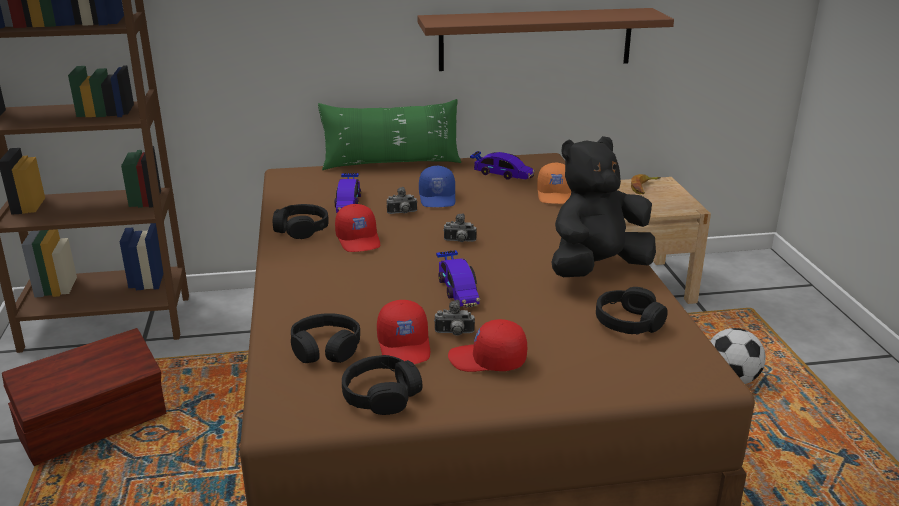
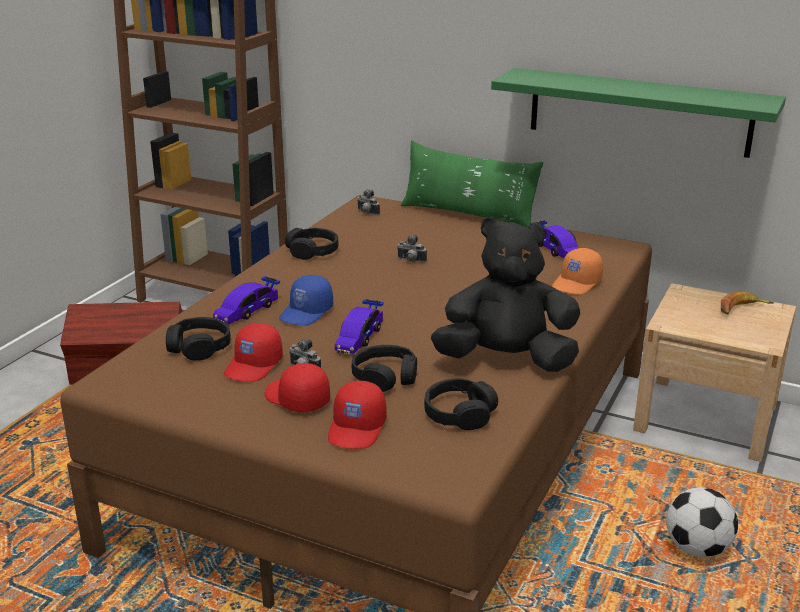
camera: 35 degrees right, 0 degrees up
(348, 202) = (380, 239): toy car -> toy car (247, 311)
(359, 240) = (343, 273): red cap -> red cap (358, 429)
(381, 395) = (186, 393): black headphones -> black headphones (385, 377)
(438, 198) = (461, 256): blue cap -> blue cap (307, 312)
(459, 241) = (421, 299): camera -> camera (366, 213)
(535, 39) = (639, 112): brown shelf -> green shelf

